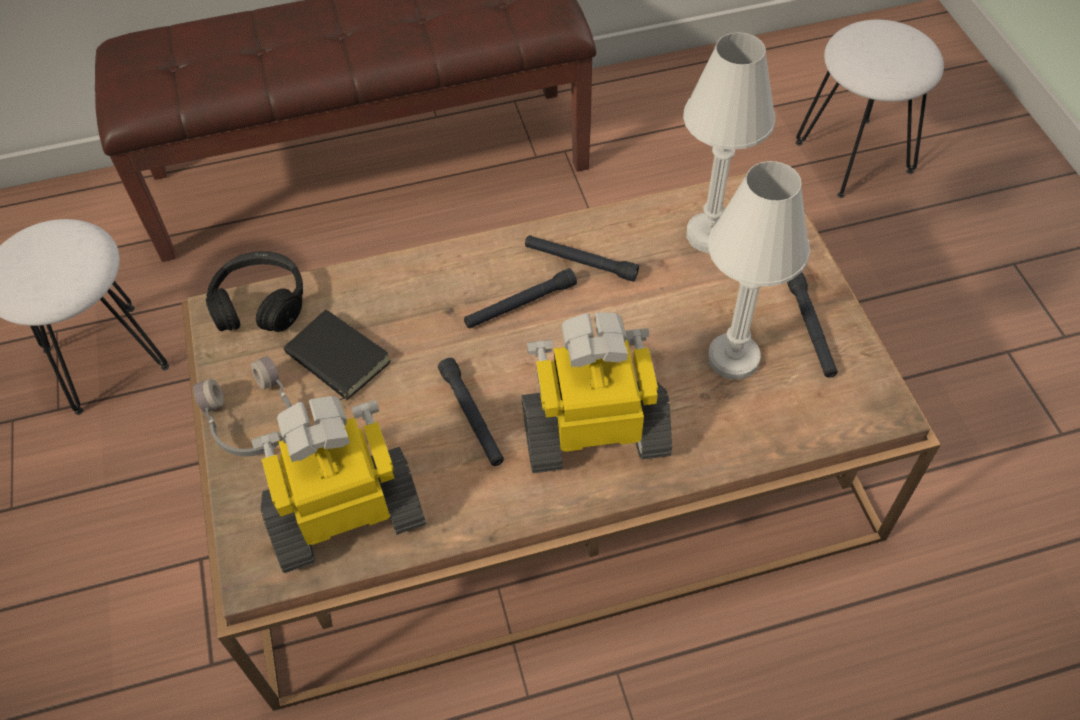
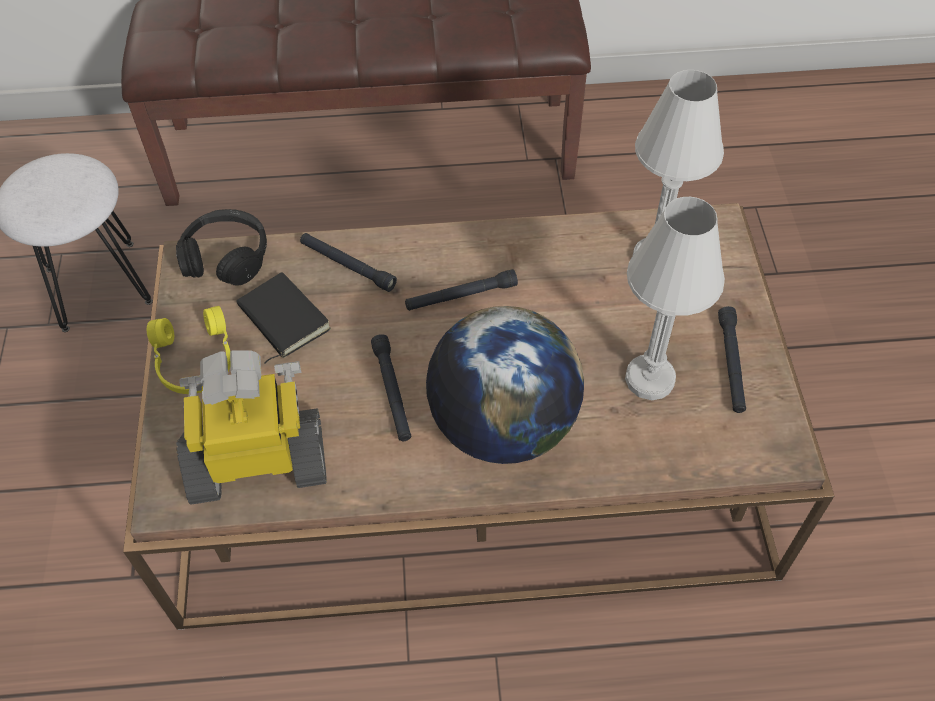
camera: 10 degrees right, 0 degrees up
(251, 419) = (194, 361): grey headphones -> yellow headphones
(580, 262) = (526, 265): black flashlight -> black flashlight (347, 266)
(594, 431) = (502, 425): toy robot -> globe
(855, 156) = (836, 205): white stool -> none

